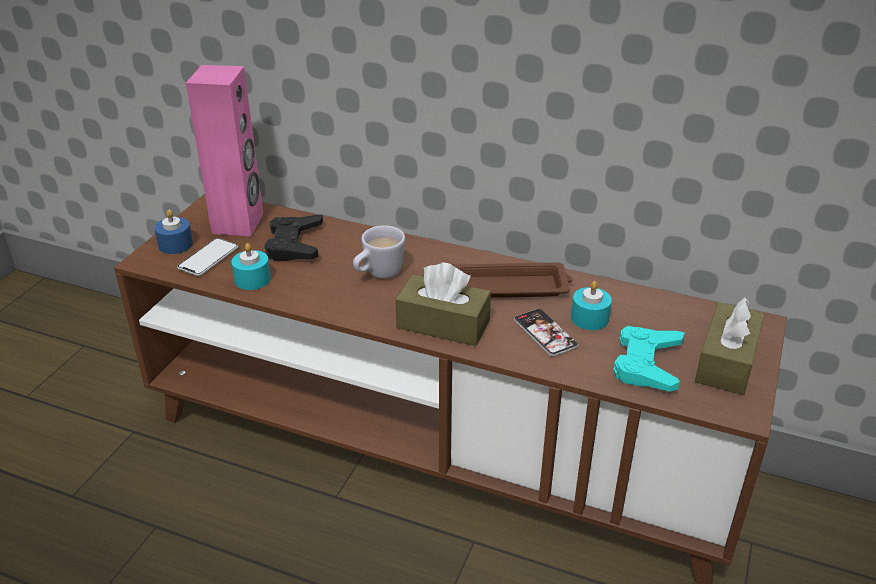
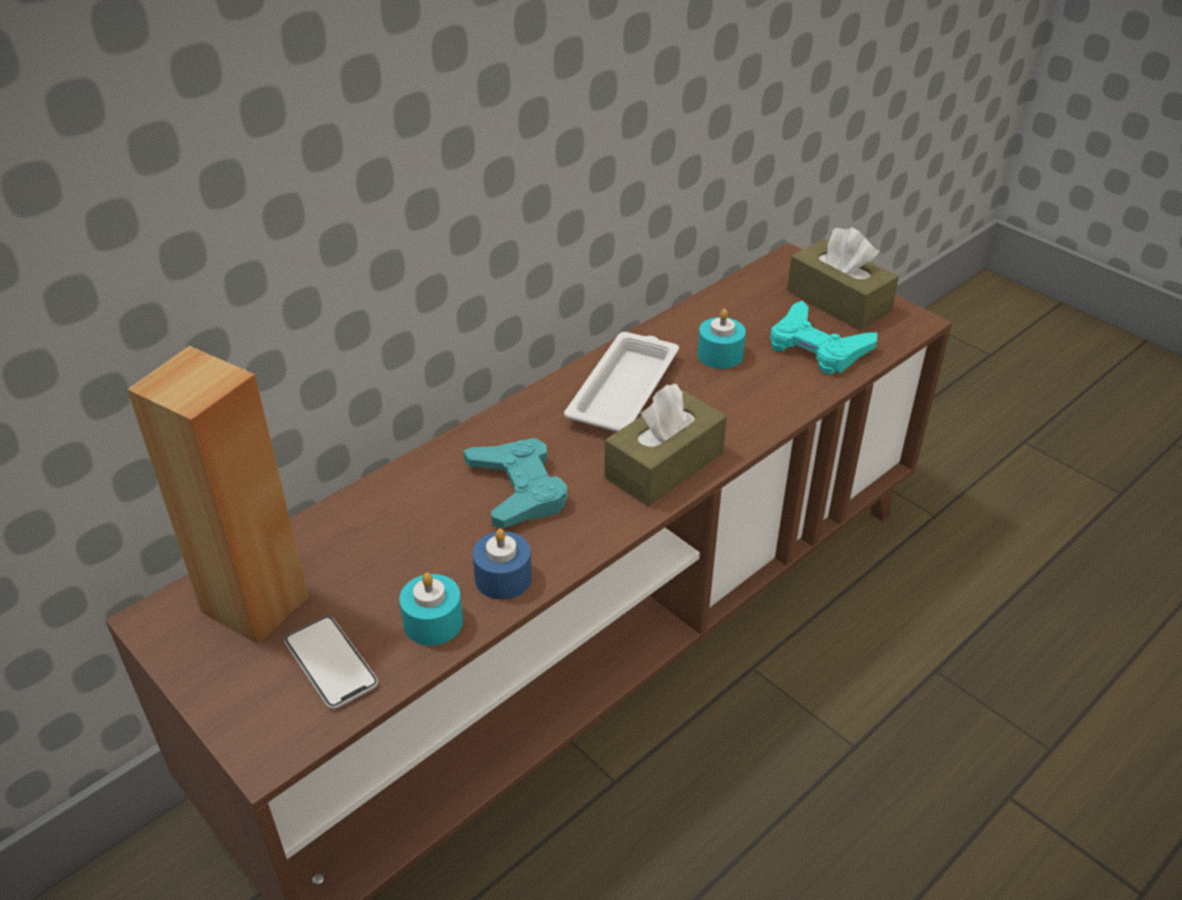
camera: 65 degrees left, 5 degrees up
(175, 244) = (252, 699): blue candle -> blue candle (503, 578)
(238, 223) = (256, 603): pink speaker -> brown speaker
(294, 244) = (373, 552): black game controller -> none
(378, 274) = (518, 489): white mug -> turquoise game controller
(511, 287) = (624, 389): brown tray -> white tray
(545, 333) = (728, 394): phone -> none

